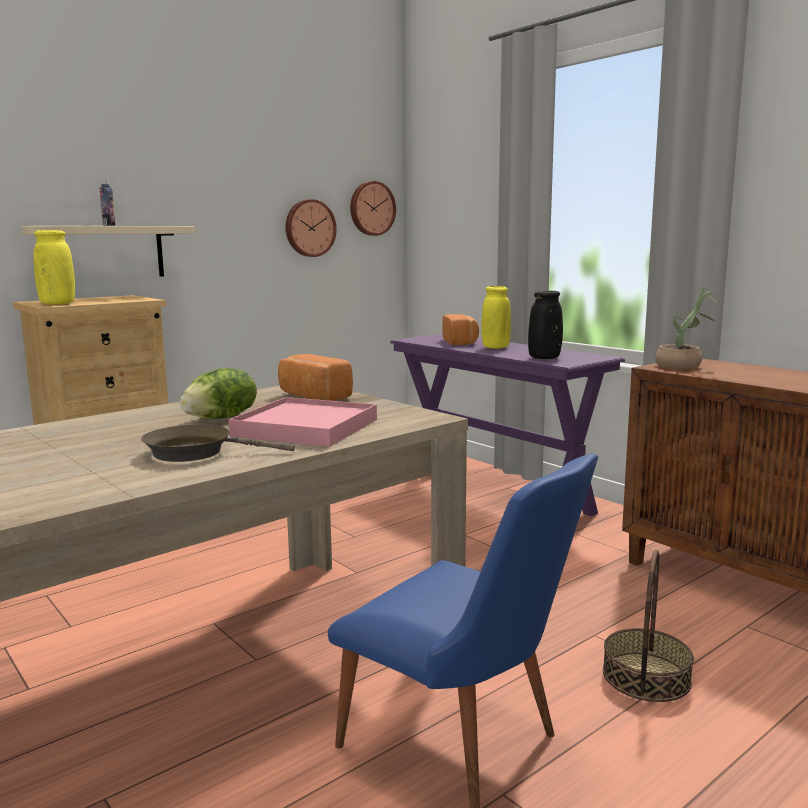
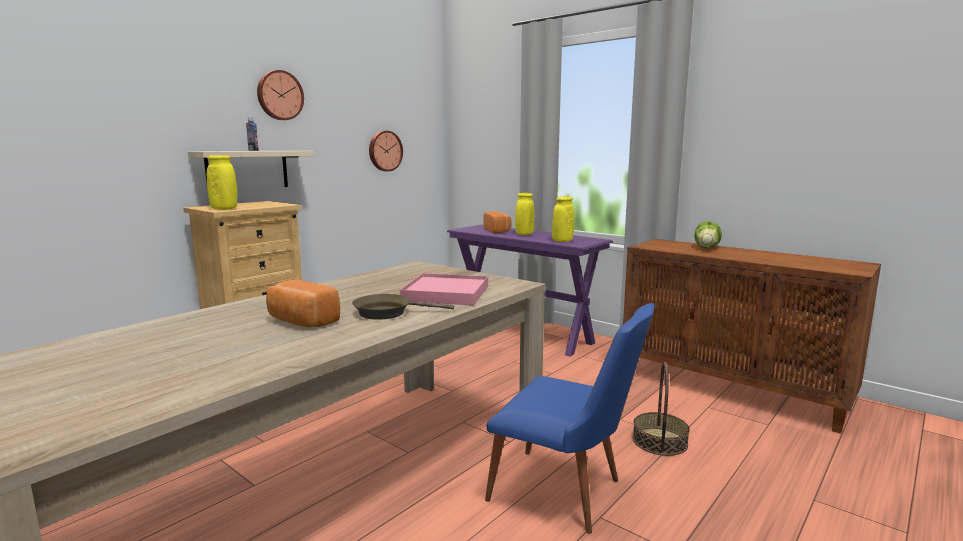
camera: 10 degrees left, 0 degrees up
(222, 418) = (382, 289): lettuce -> lettuce (707, 248)
(312, 396) = (430, 272): bread -> bread (301, 322)
(371, 208) = (424, 137): wall clock -> wall clock (279, 95)
(544, 358) = (562, 241): black vase -> yellow vase
(684, 366) = (659, 245): potted plant -> none

